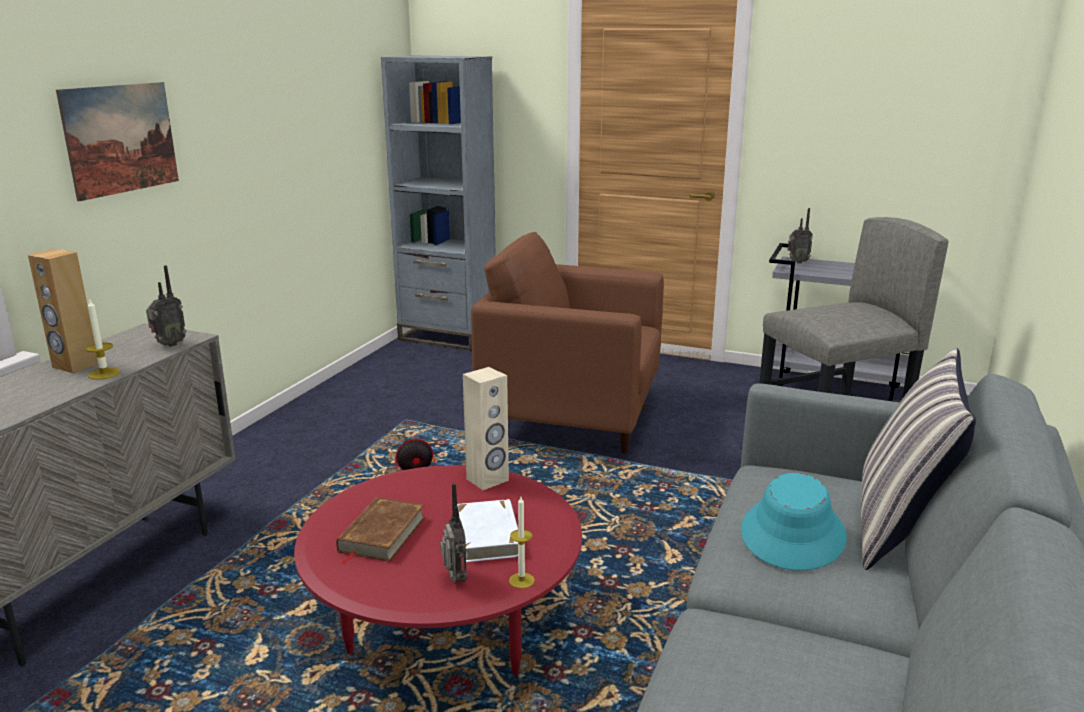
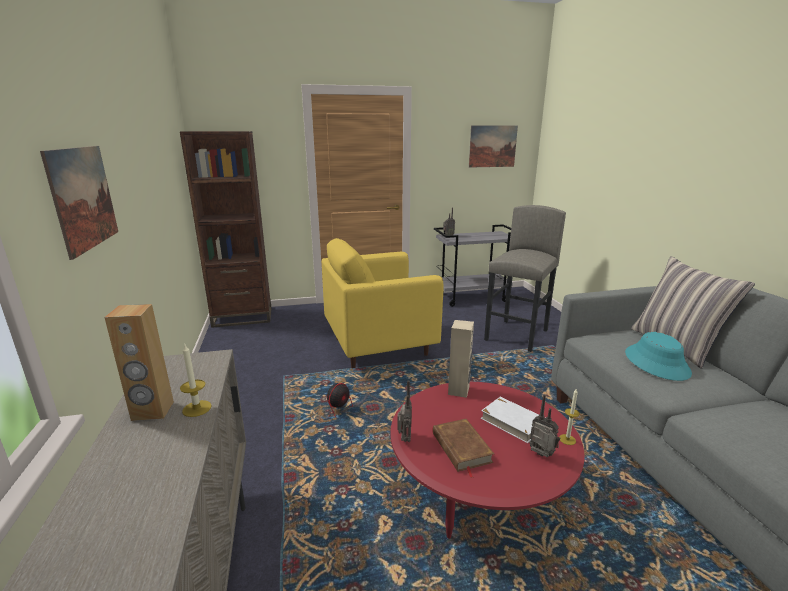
camera: 35 degrees left, 0 degrees up
(168, 345) = (207, 368): radio -> radio (404, 440)
(448, 336) = (242, 317): grey bookcase -> brown bookcase
(571, 421) = (379, 346): brown armchair -> yellow armchair
(921, 93) = (492, 146): none -> picture

